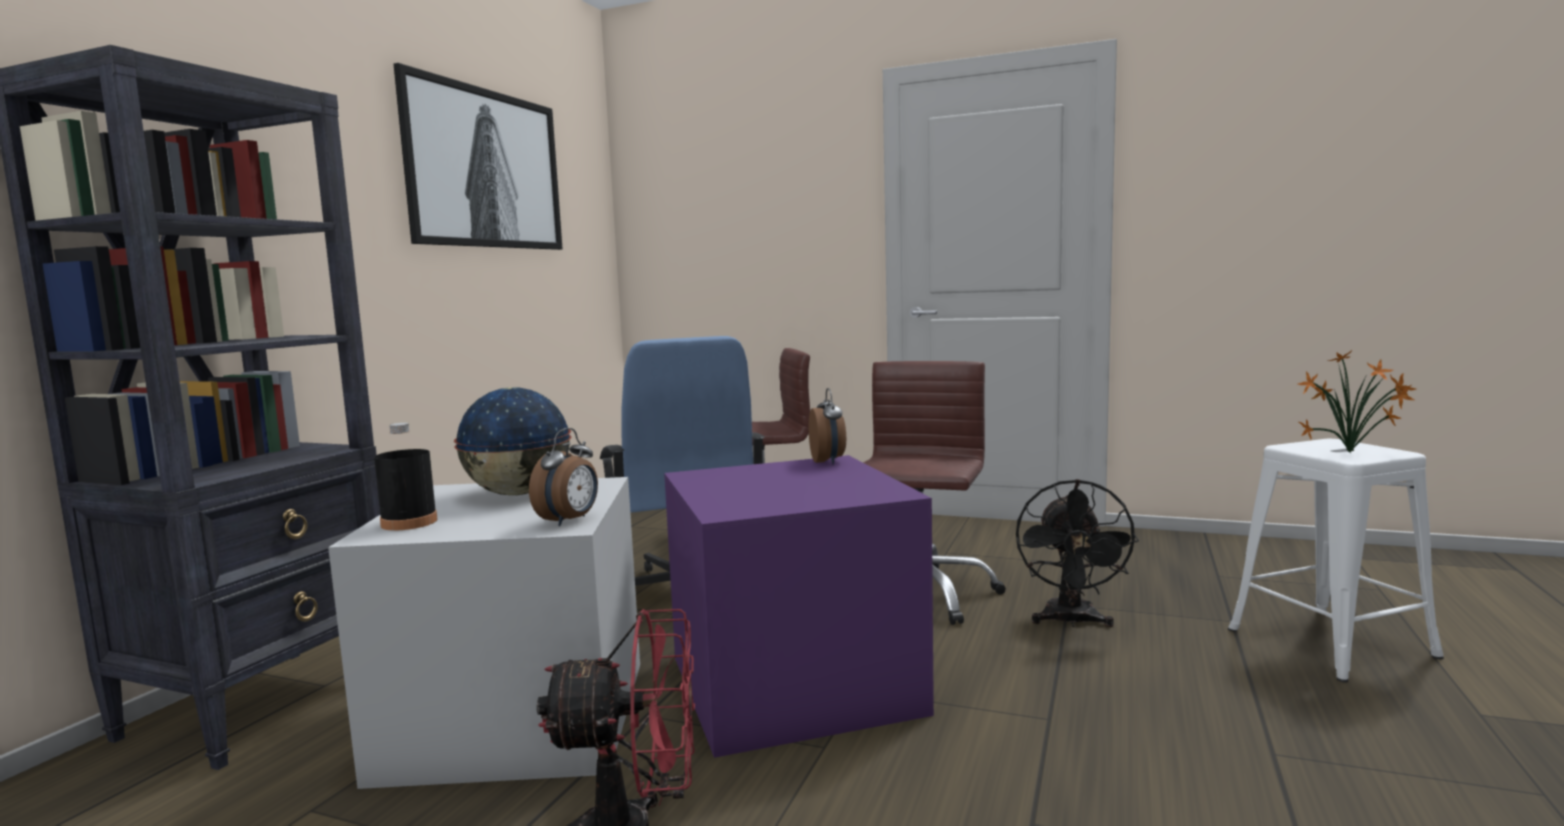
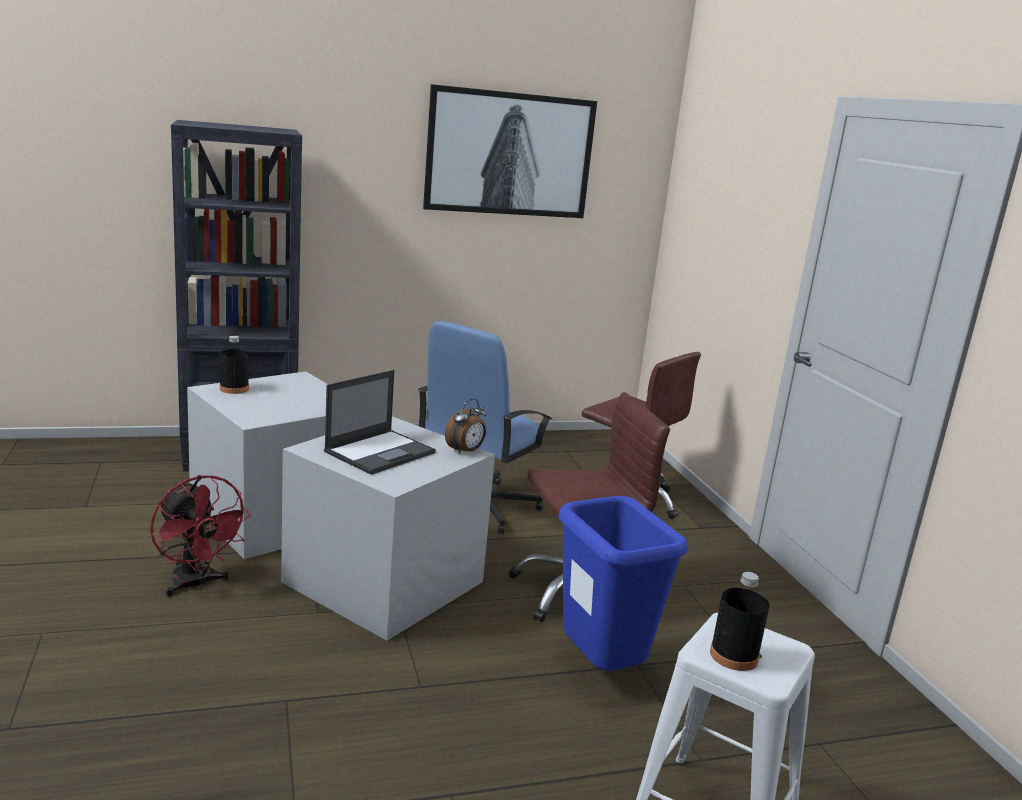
camera: 50 degrees right, 10 degrees up
(519, 493) = (306, 394): globe -> none
(570, 521) = (263, 419): alarm clock -> none
(783, 487) = (381, 452): none -> laptop
(789, 683) = (384, 580): purple storage box -> grey storage box
(1071, 621) = (601, 671): black fan -> blue trash can
(1353, 453) = (733, 656): potted plant -> black bottle

